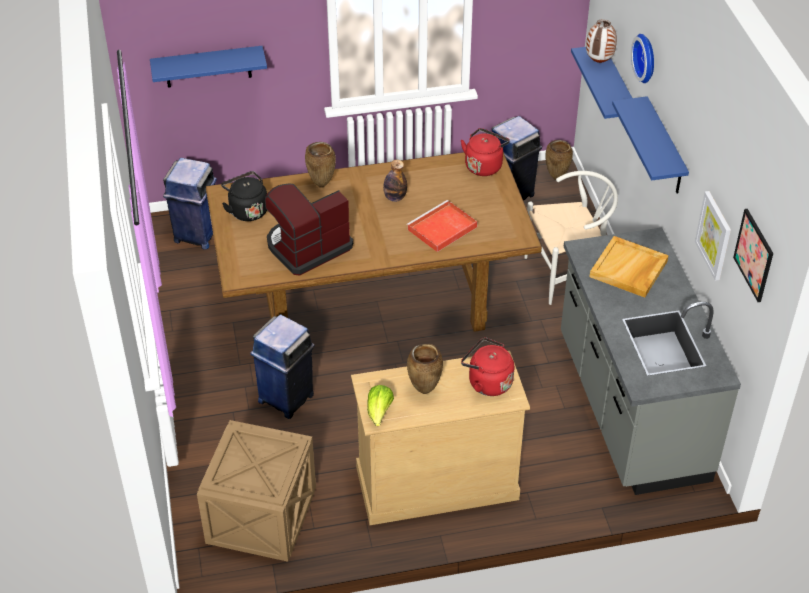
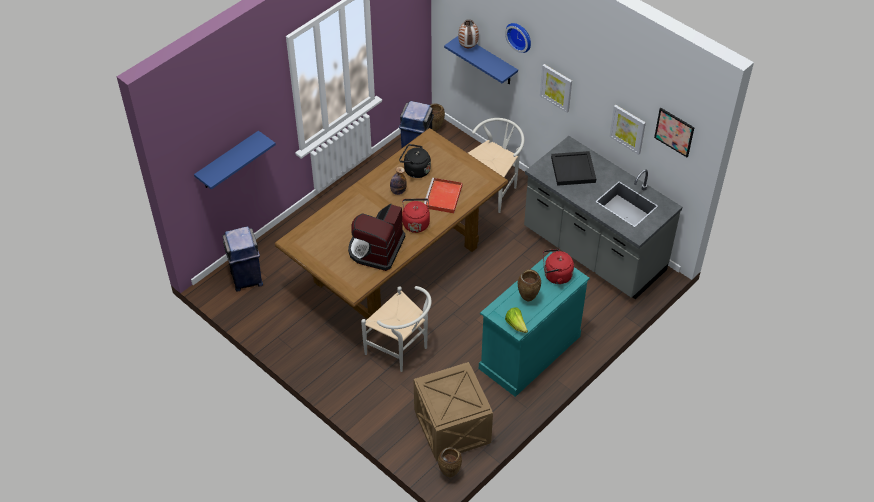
camera: 35 degrees left, 5 degrees up
(247, 210) = (317, 245): black kettle -> black kettle (415, 170)
(287, 397) = (401, 350): blue trash can -> white chair
(322, 184) = (346, 205): brown vase -> brown vase (449, 473)
(436, 483) = (529, 352): beige dresser -> turquoise dresser
(484, 165) = (430, 144): red kettle -> red kettle (415, 223)
(629, 269) = (573, 170): beige tray -> black tray
(665, 148) = (556, 87): blue shelf -> picture

